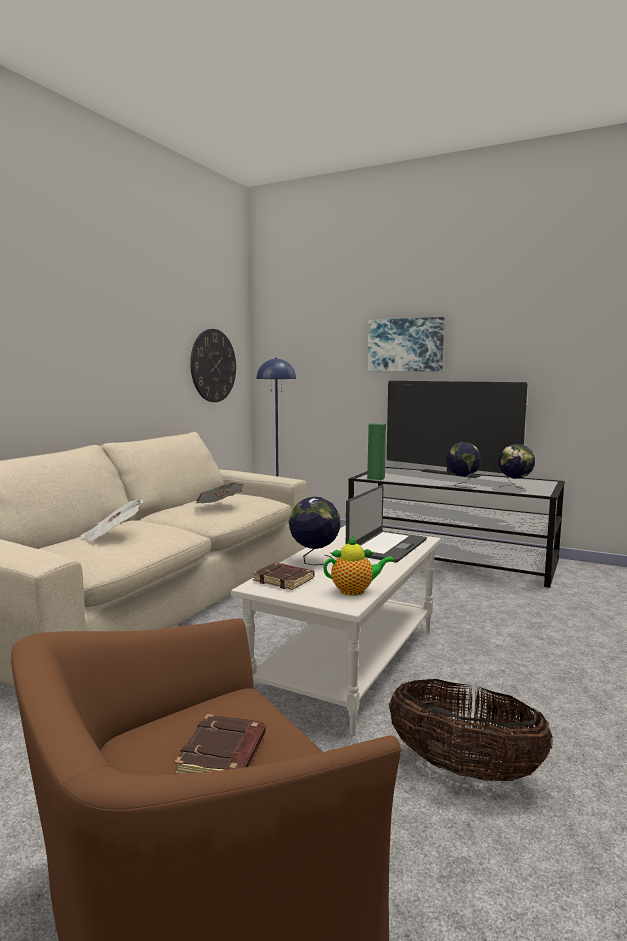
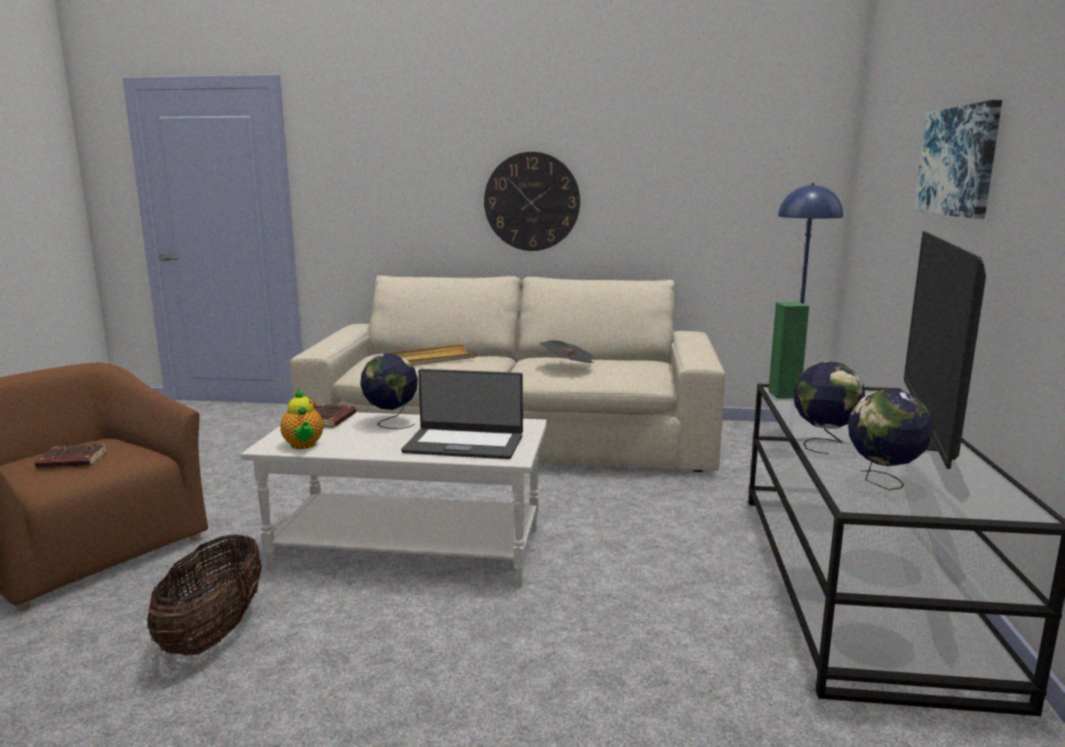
camera: 70 degrees right, 5 degrees up
(112, 536) = (432, 359): newspaper -> beige tray
(213, 365) = (752, 194): wall clock -> wall clock (532, 202)

